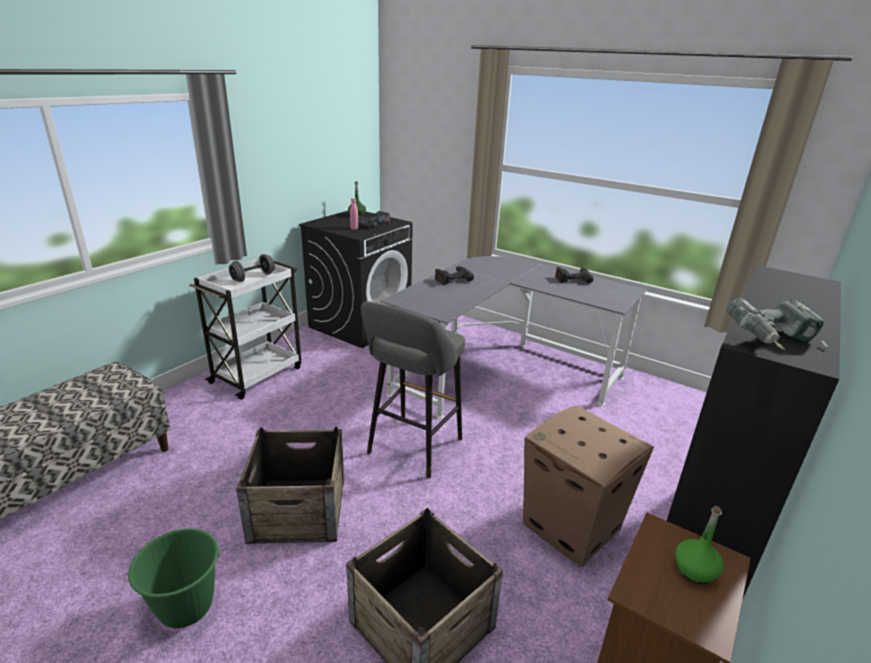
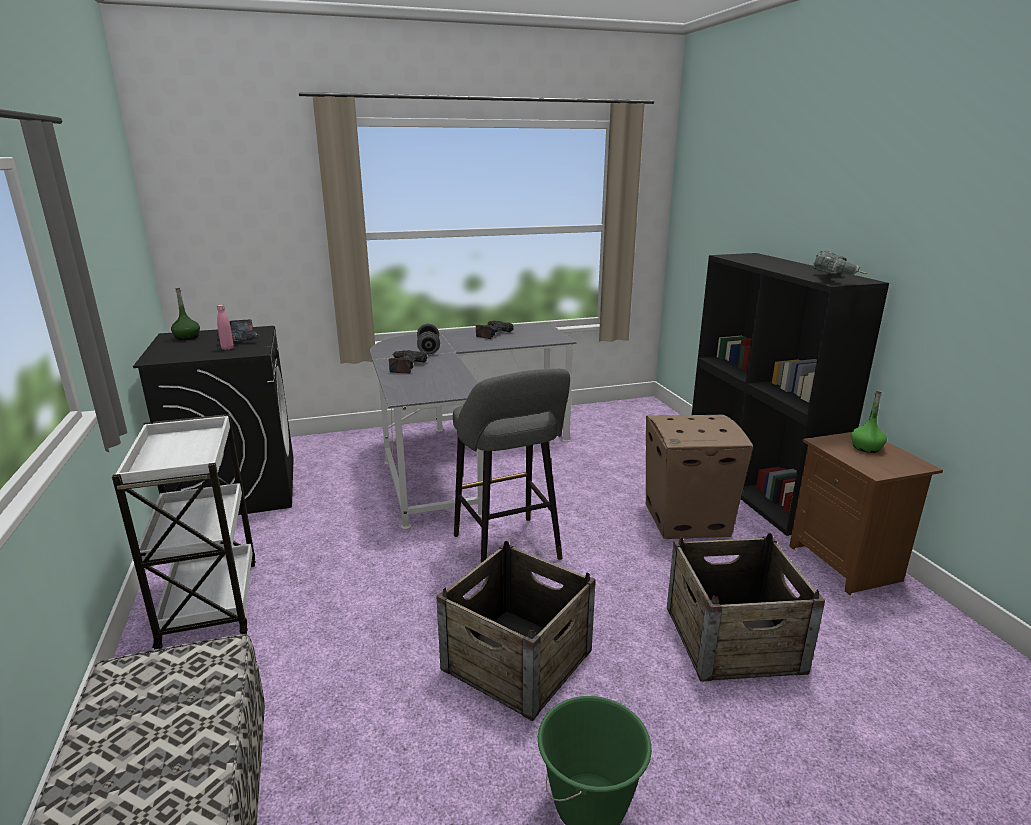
camera: 50 degrees left, 5 degrees down
(253, 277) = (183, 446): grey dumbbell -> grey dumbbell (428, 349)

